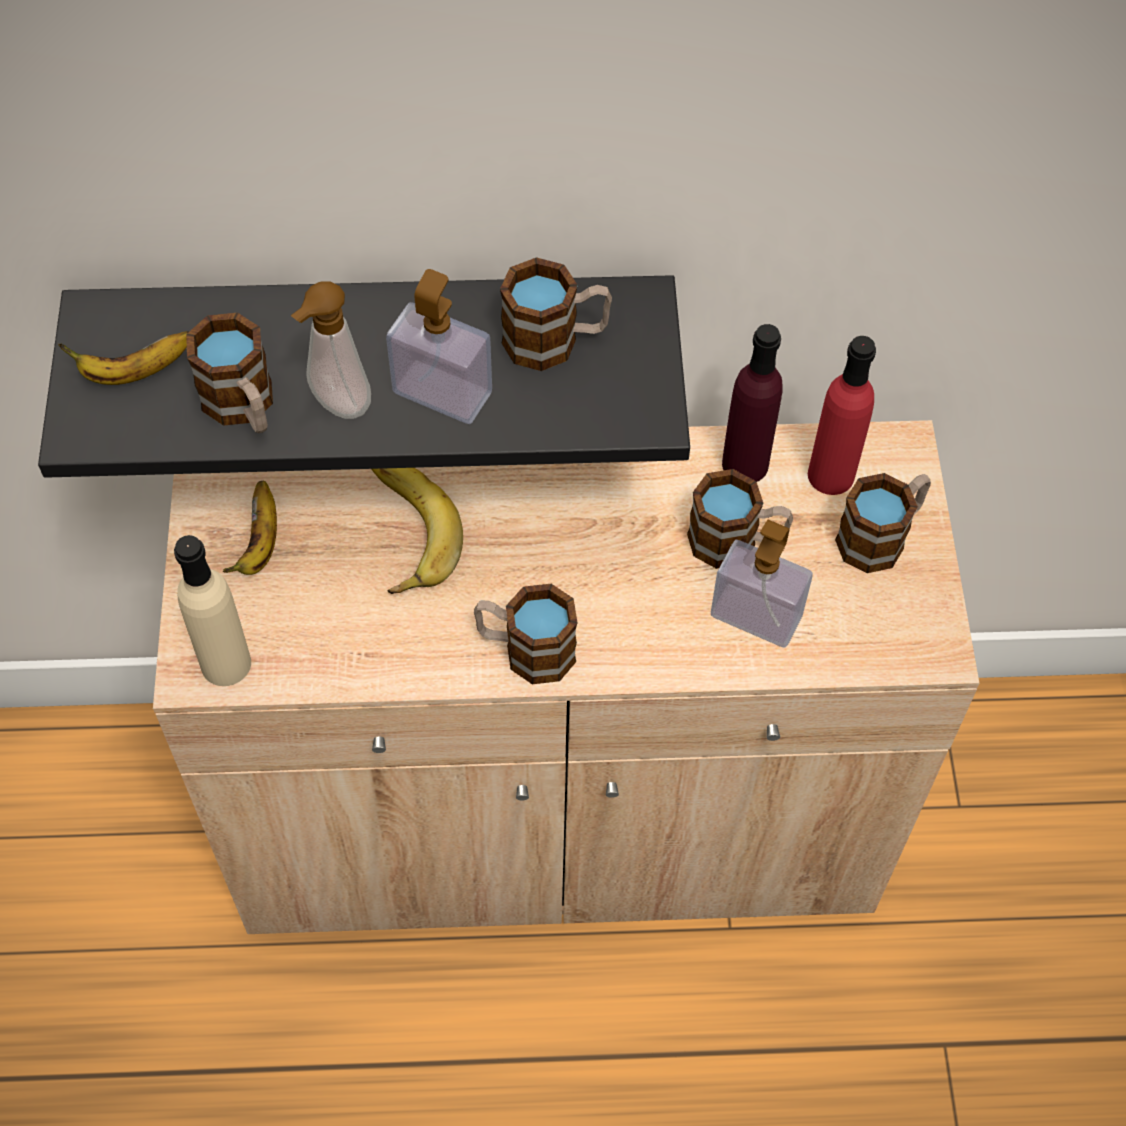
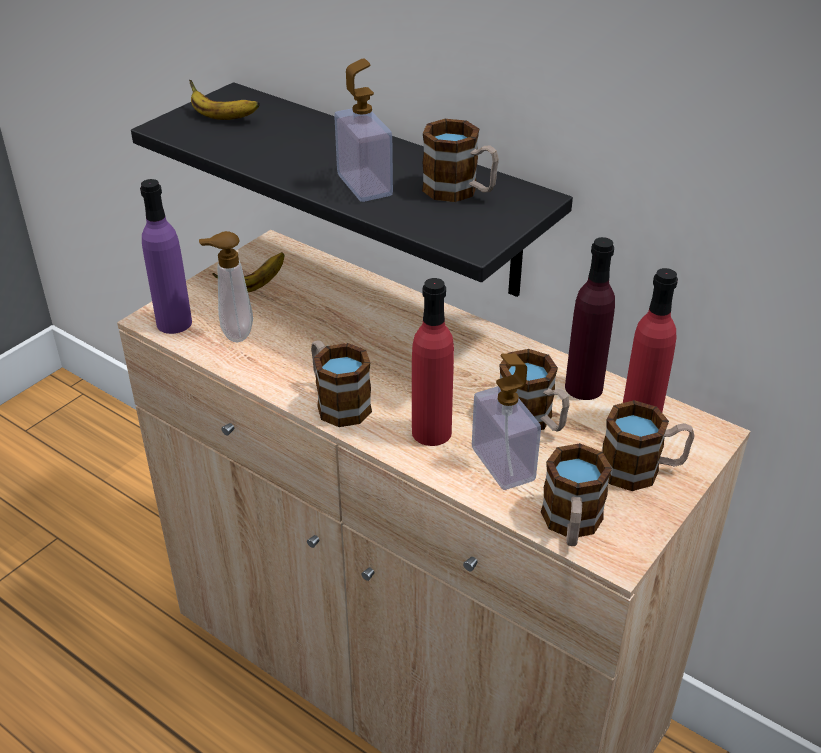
camera: 40 degrees right, 20 degrees down
(226, 663) = (174, 323): beige bottle -> purple bottle
(244, 407) = (253, 149): mug -> mug (571, 525)
(337, 406) = (300, 167): soap dispenser -> soap dispenser (234, 334)
(400, 530) = (335, 316): banana -> none
(655, 623) = (431, 432): none -> red bottle

